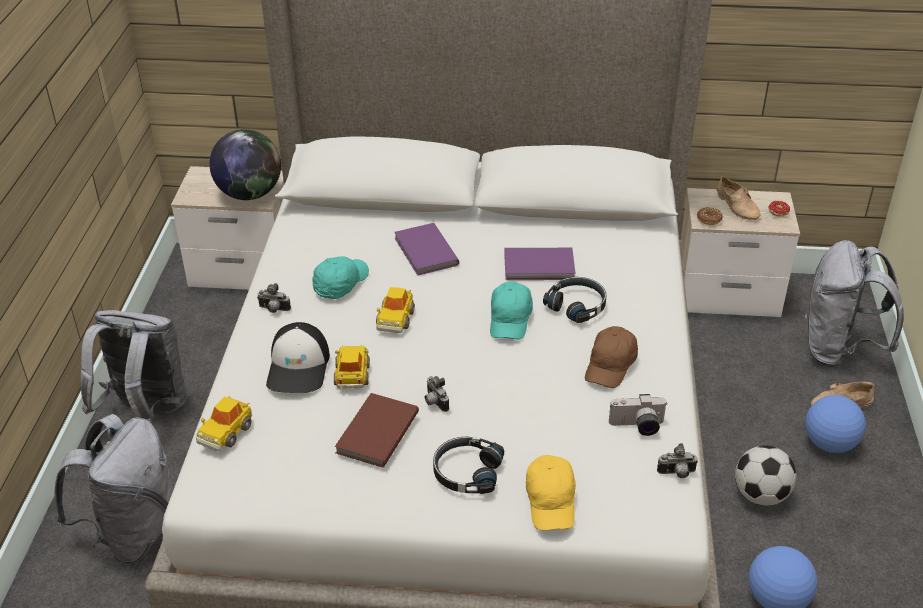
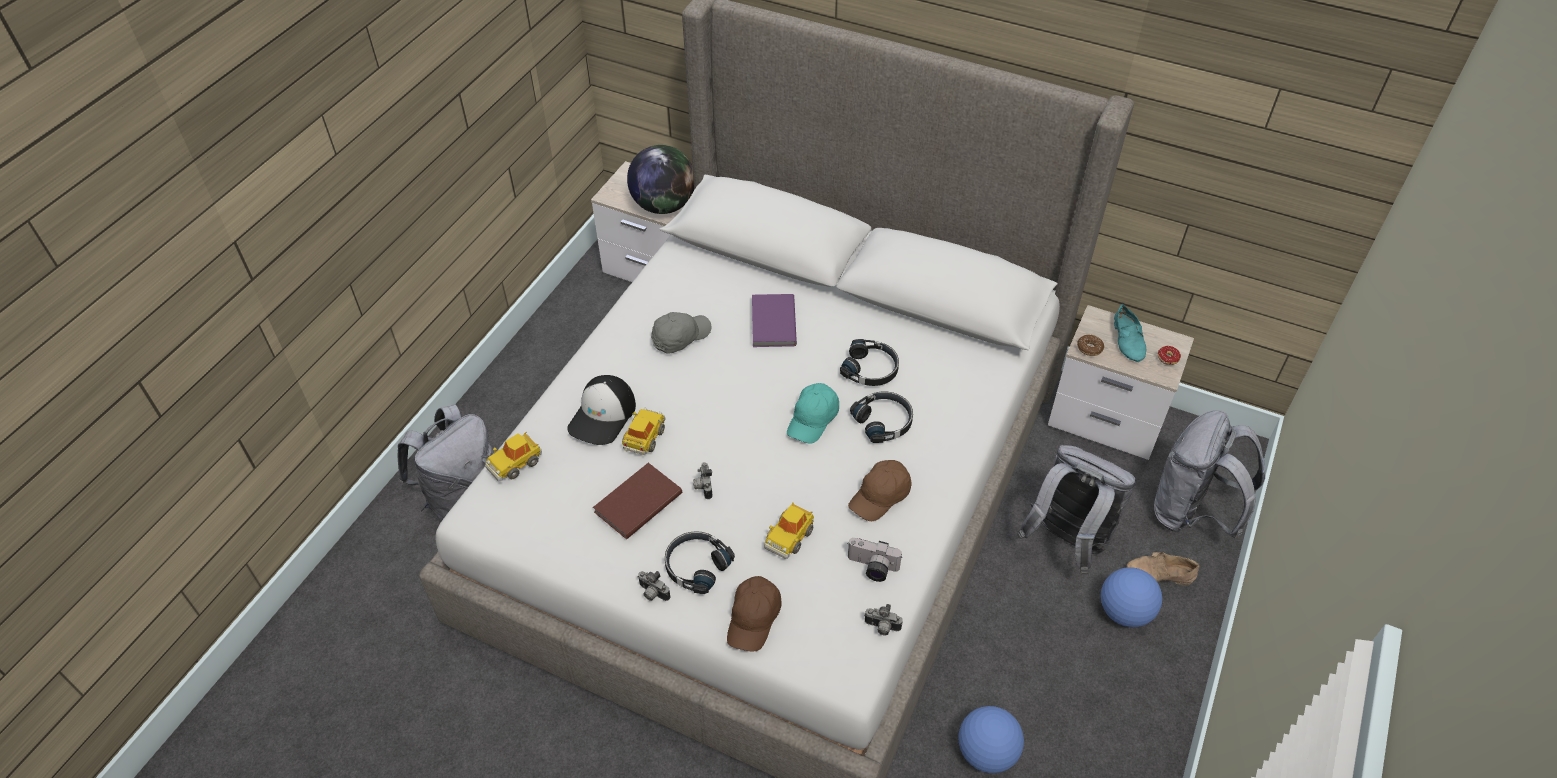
camera: 20 degrees right, 10 degrees up
(146, 413) = (519, 391): grey backpack -> grey backpack (1066, 542)
(273, 310) = (610, 349): camera -> camera (652, 593)
(340, 284) = (680, 337): turquoise cap -> grey cap
(395, 319) = (710, 389): toy car -> toy car (789, 536)
(540, 267) = (871, 369): purple book -> black headphones
(551, 501) = (754, 619): yellow cap -> brown cap
(738, 205) = (1129, 340): beige shoe -> turquoise shoe
(761, 495) = (1027, 643): football -> none

